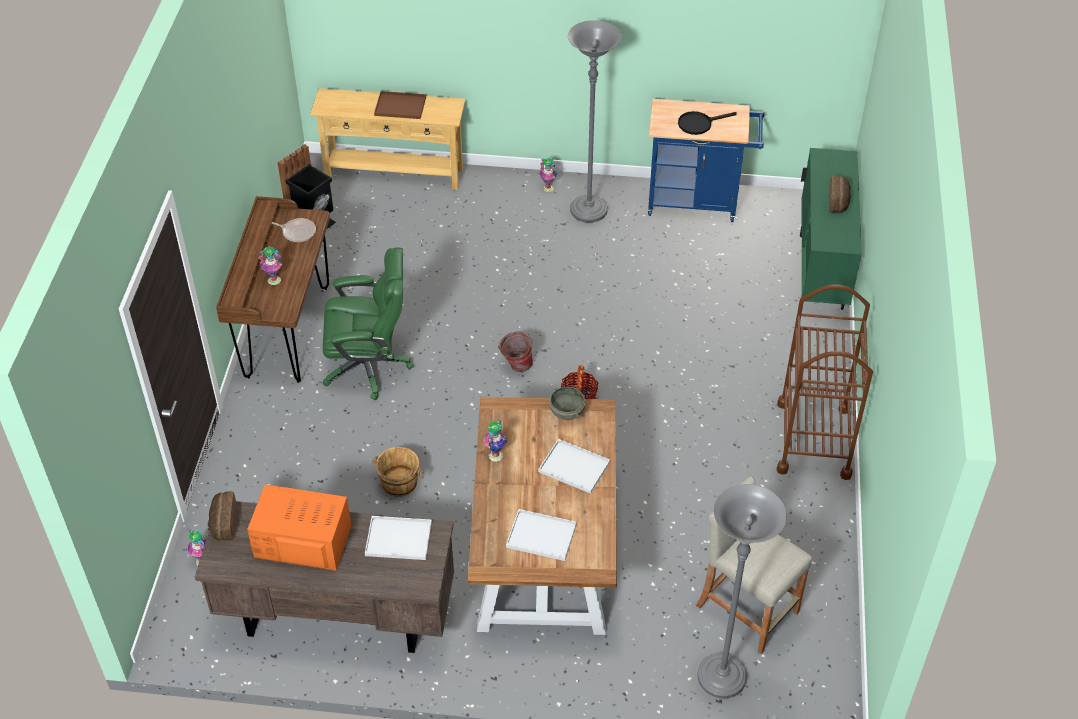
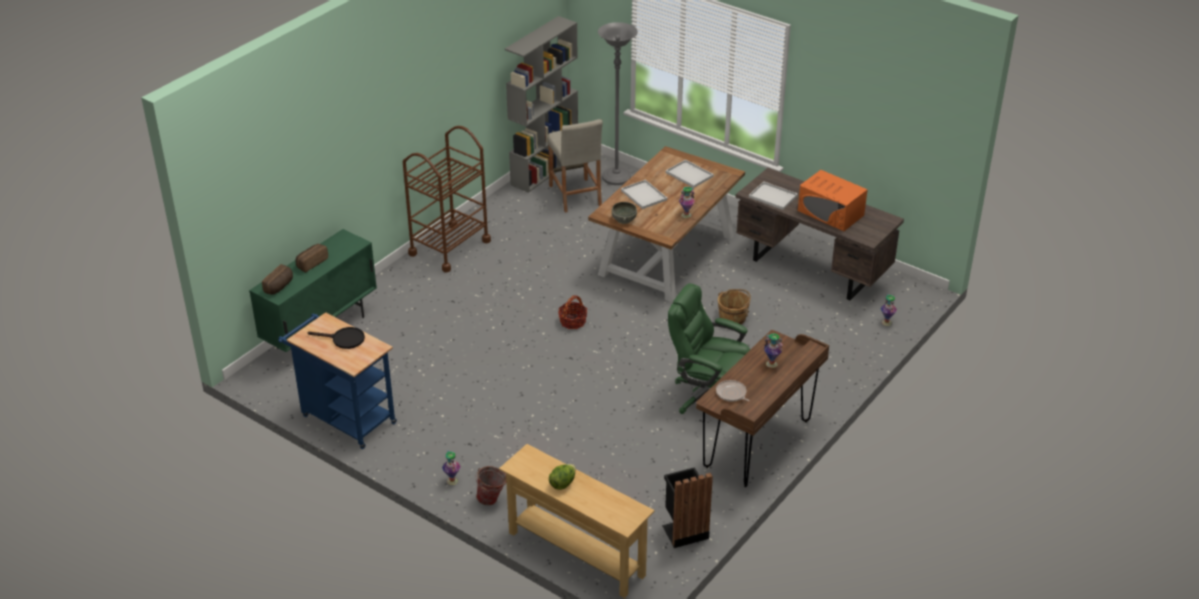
camera: 150 degrees left, 10 degrees down
(222, 522) = (876, 236): bread -> bread (280, 286)
(401, 106) = (563, 483): brown tray -> lettuce
(516, 366) = (600, 355): bucket -> bucket (492, 499)
(588, 211) = (438, 446): grey floor lamp -> none
(834, 643) = (544, 170): none -> grey bookcase

